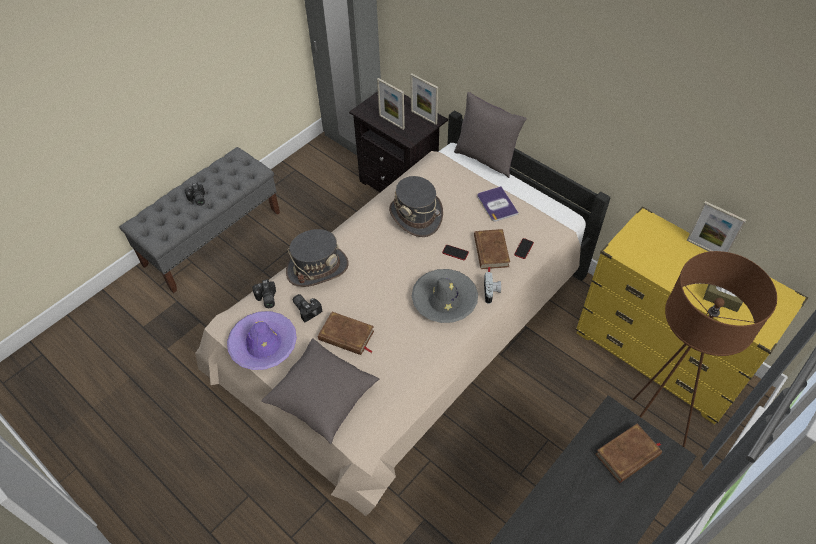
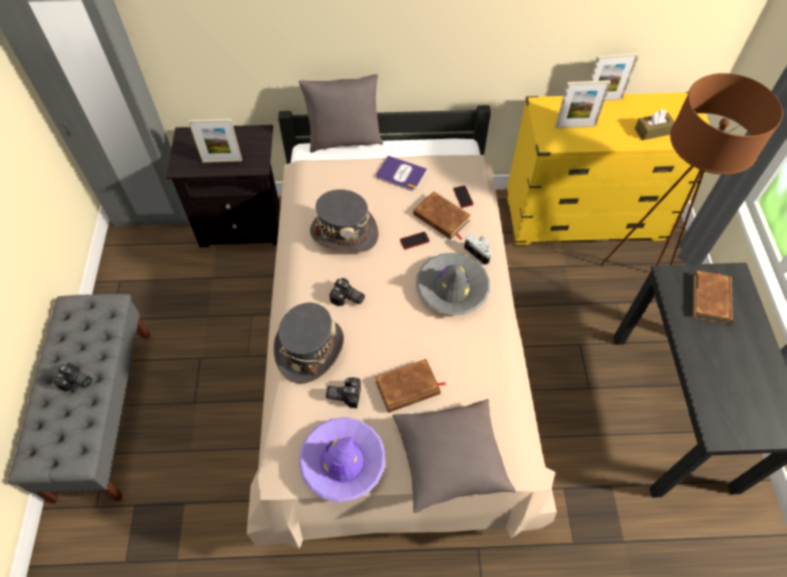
camera: 45 degrees left, 5 degrees up
(266, 299) = (294, 418): camera -> camera (347, 299)
(424, 117) = (248, 137): picture frame -> picture frame (575, 126)

